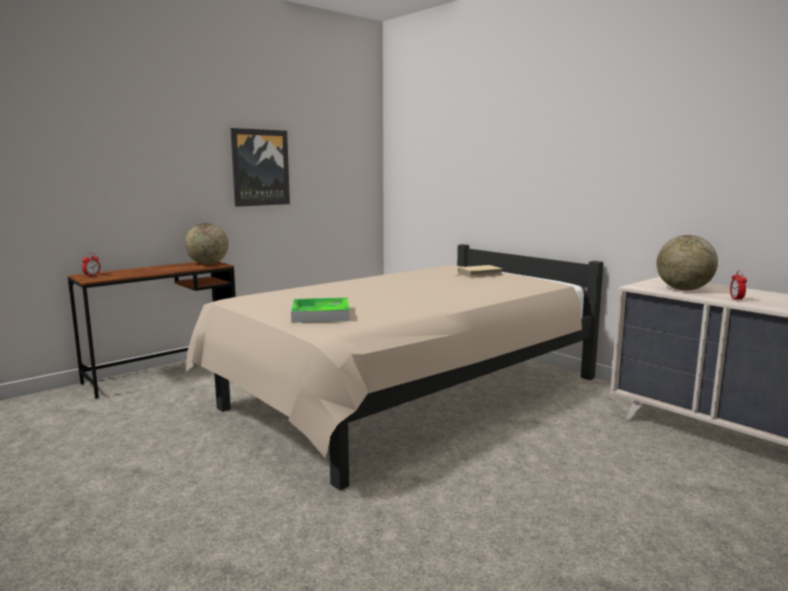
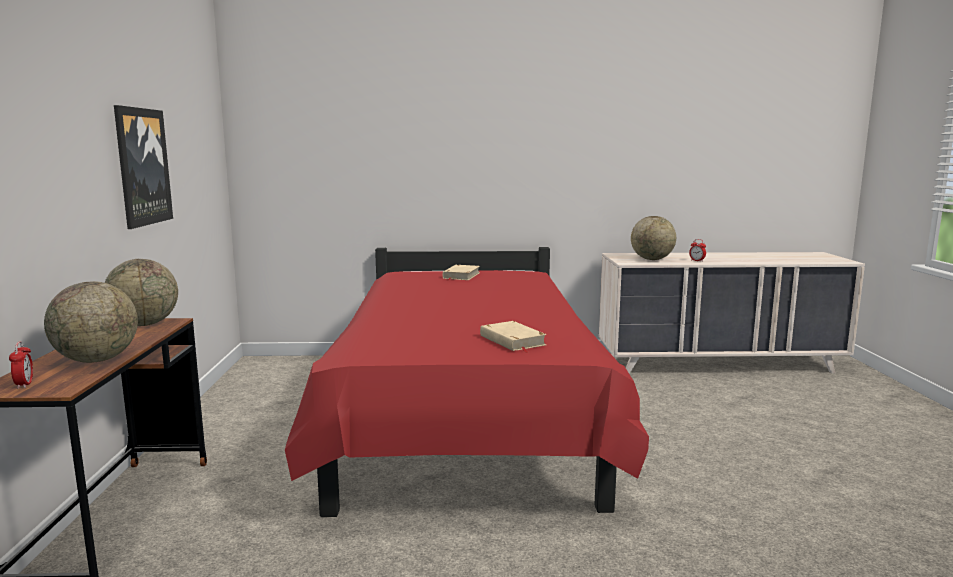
camera: 50 degrees left, 0 degrees up
(139, 273) = (97, 360): none -> globe
(320, 314) = (512, 340): tray -> beige book
(407, 396) = (465, 419): beige bed -> red bed

